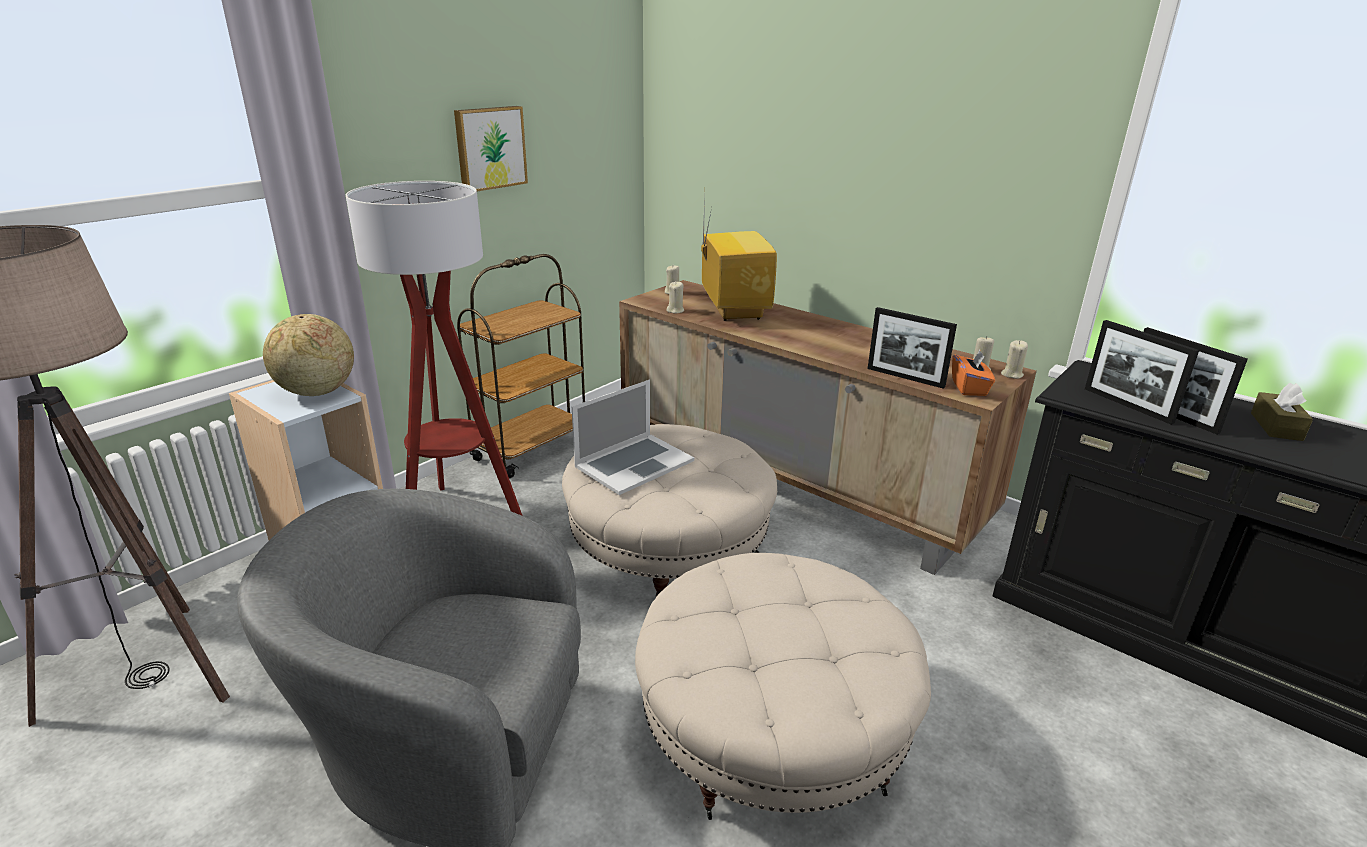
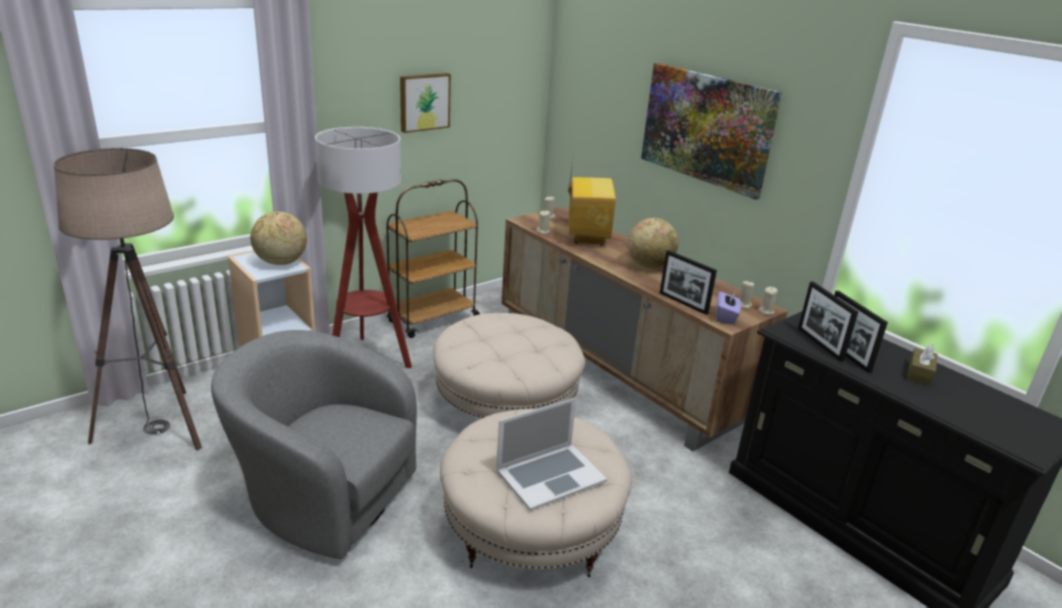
camera: 10 degrees right, 0 degrees up
(634, 463) = (484, 338): laptop -> laptop (550, 475)
(833, 336) = (649, 265): none -> globe
(885, 145) = (706, 128): none -> picture
(969, 388) = (726, 317): orange tissue box -> purple tissue box

